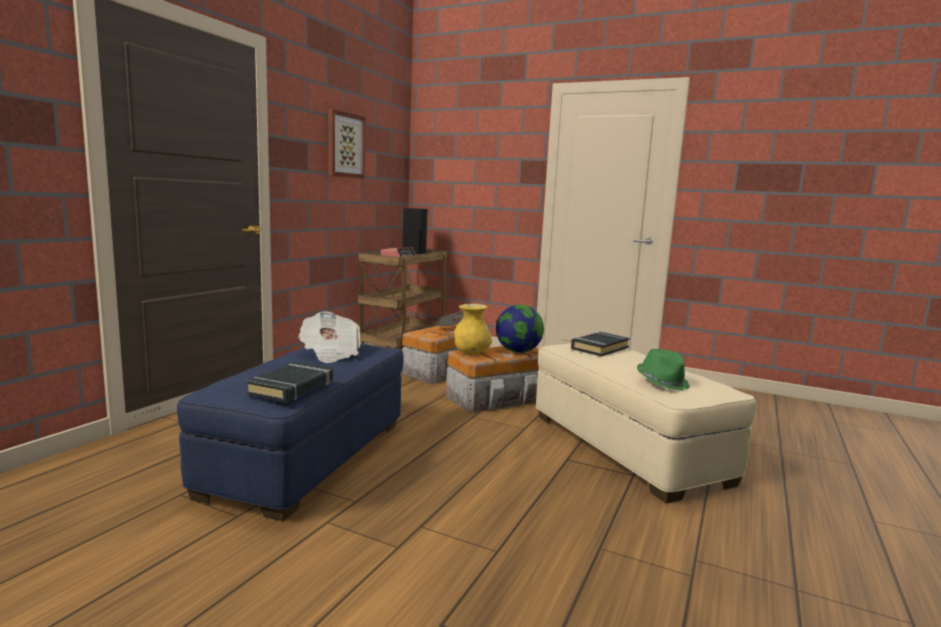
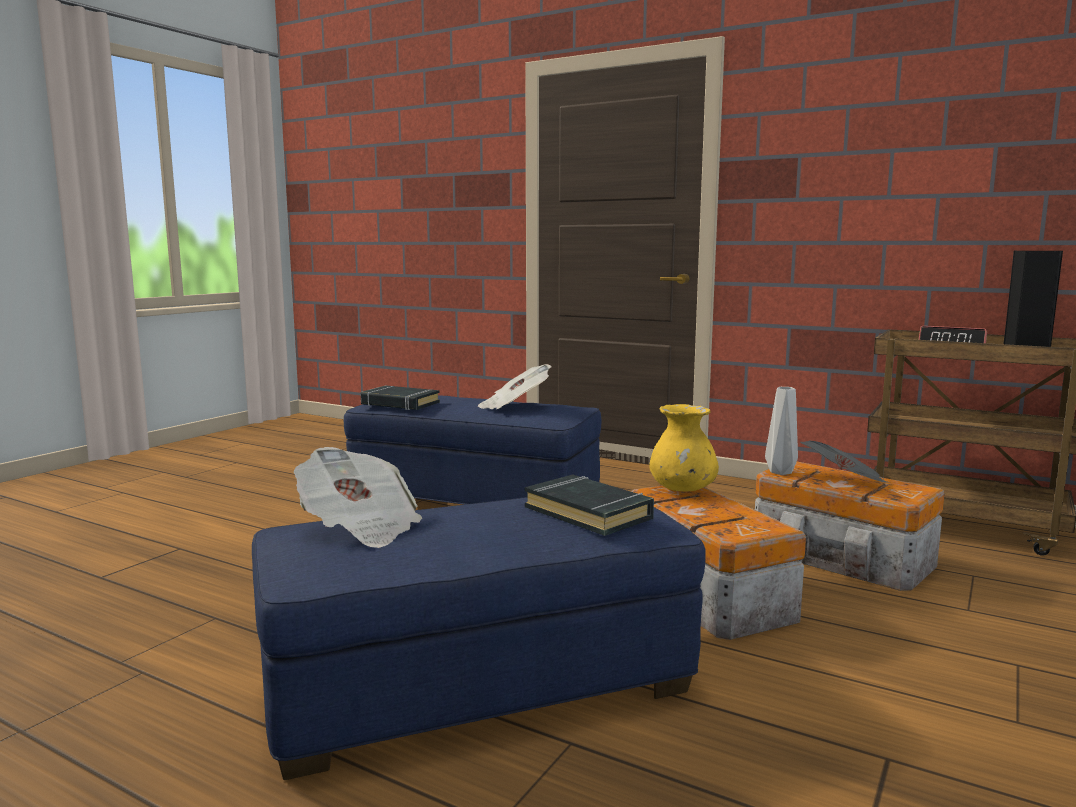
camera: 95 degrees right, 0 degrees up
(345, 145) = (886, 147): picture -> none
(433, 336) = (782, 472): none -> grey vase
(518, 351) = (719, 518): globe -> none
(626, 448) = (479, 687): beige ottoman -> blue ottoman
(662, 382) = (360, 527): green hat -> newspaper

